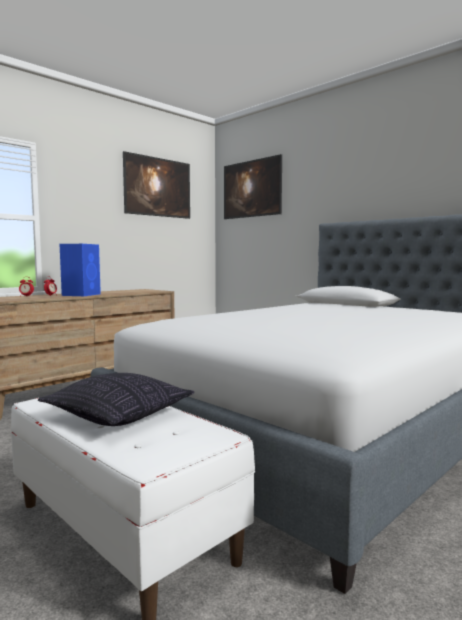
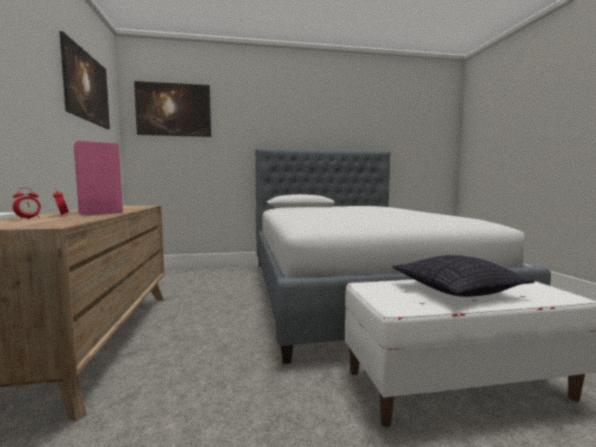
camera: 55 degrees left, 0 degrees up
(82, 294) = (100, 212): blue speaker -> pink speaker

